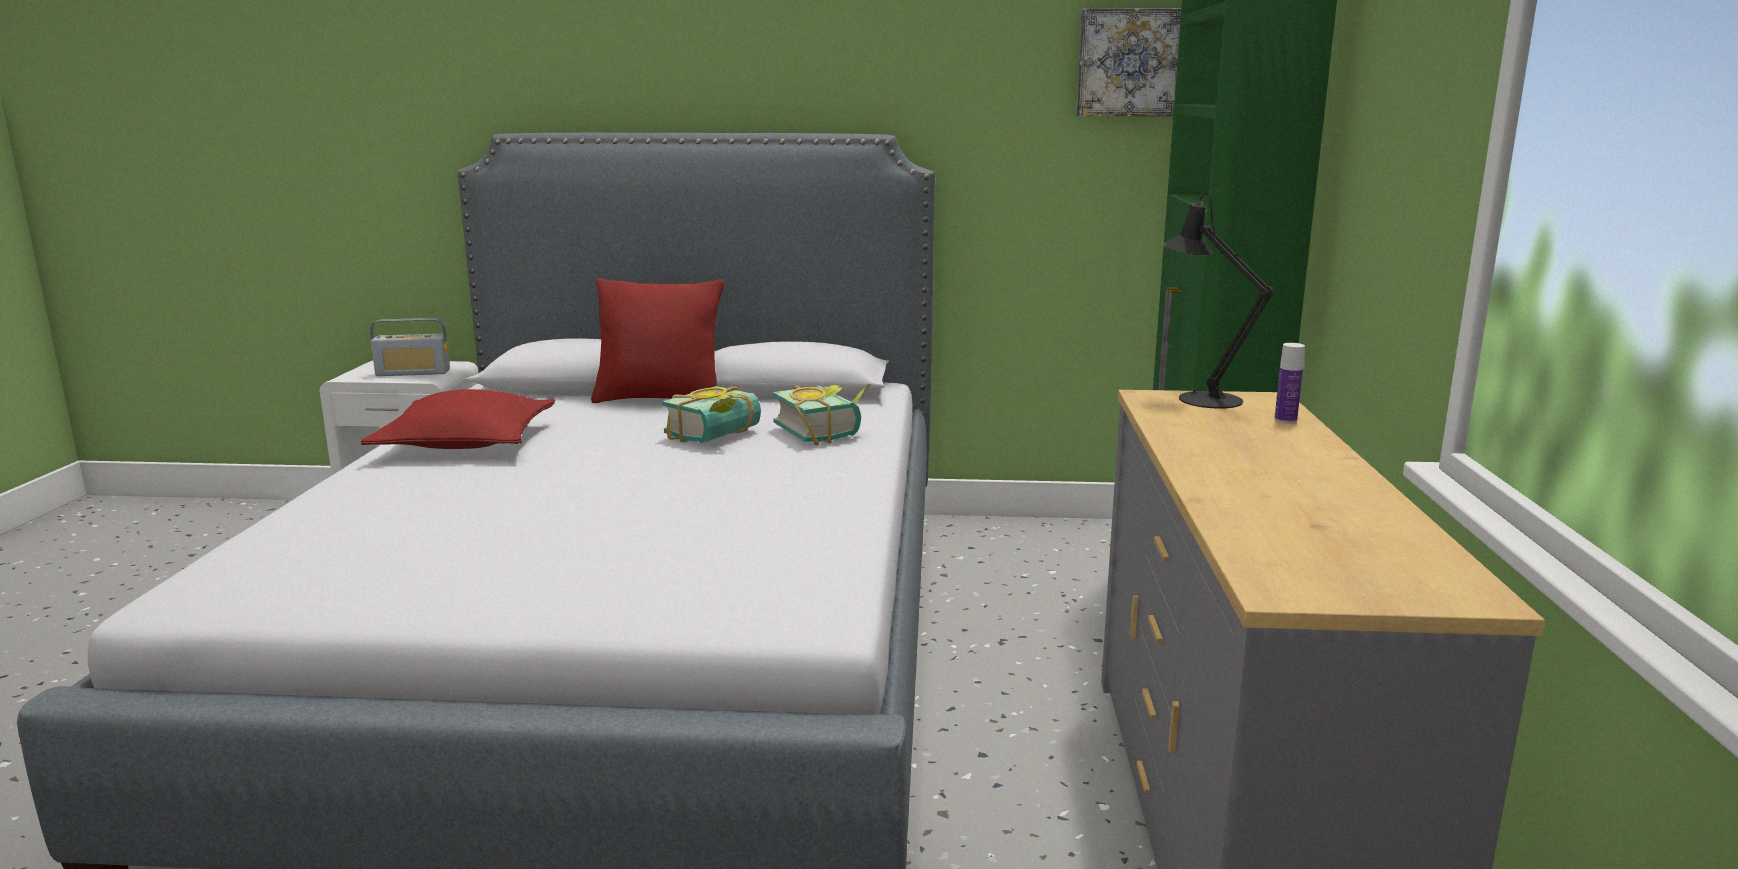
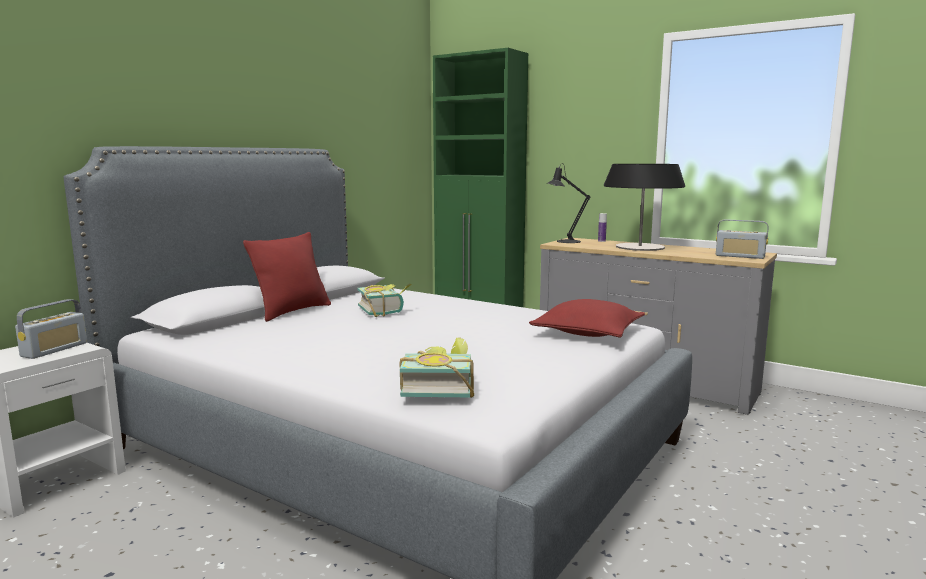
camera: 60 degrees left, 5 degrees down
(466, 443) = (294, 348): red pillow -> red pillow (588, 332)
(825, 432) = (412, 298): book -> book (438, 389)
(1129, 63) = (396, 117): picture -> none
(1260, 459) = (639, 247): none -> table lamp
(1326, 571) = (740, 256): none -> radio

